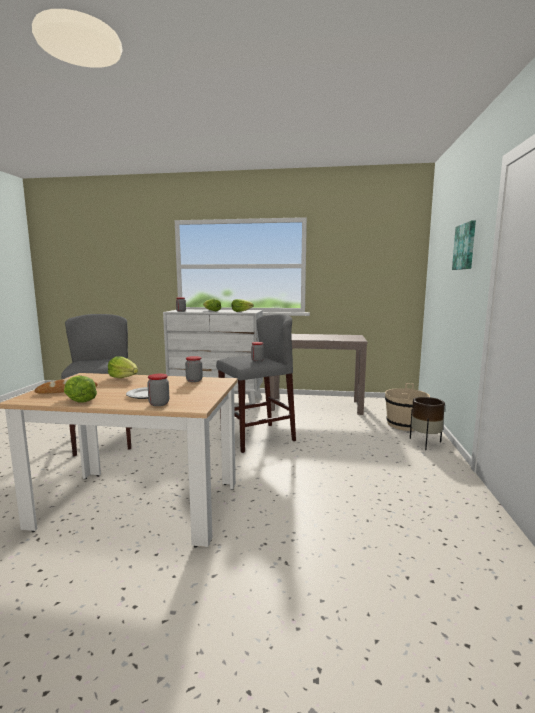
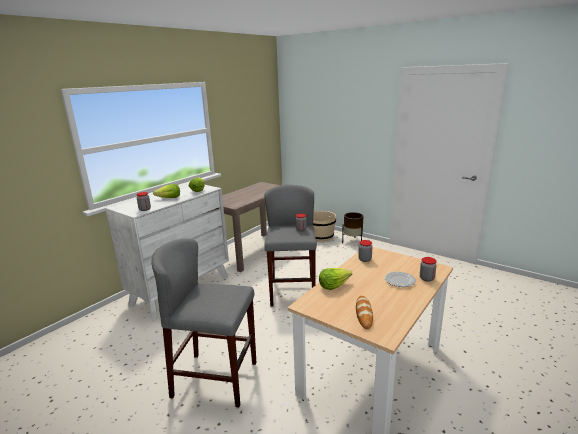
camera: 60 degrees left, 10 degrees up
(79, 400) = (401, 308): lettuce -> none
(465, 246) = (355, 113): picture -> none

